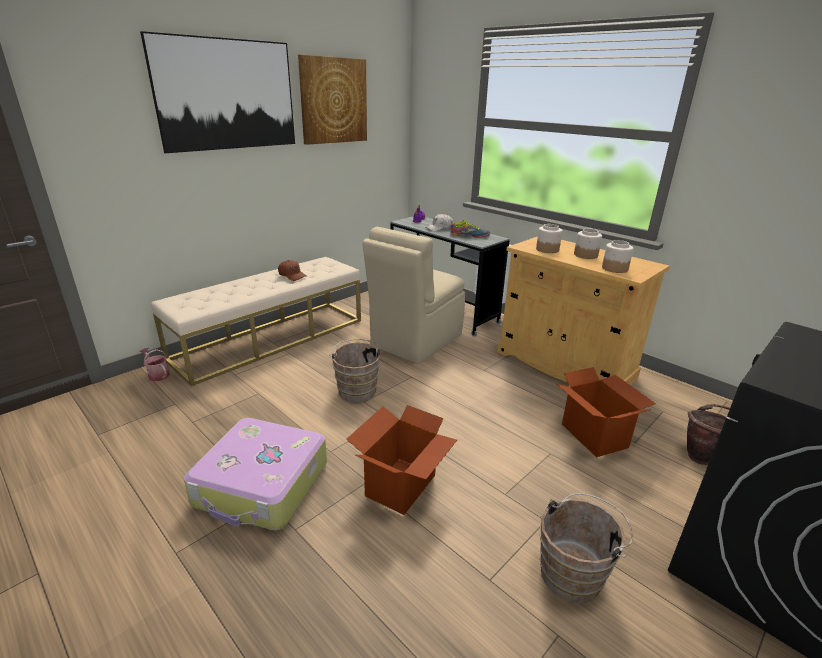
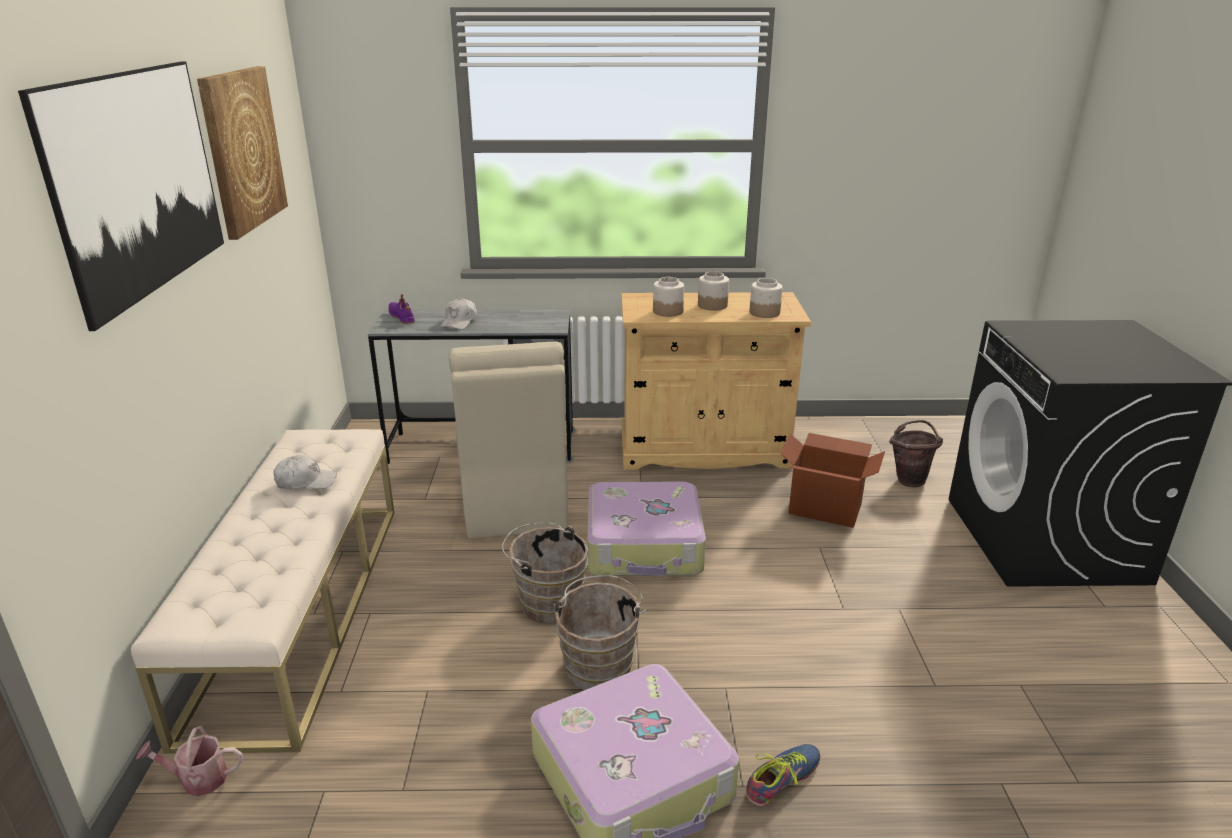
camera: 45 degrees left, 0 degrees up
(292, 275) = (305, 481): brown cap -> white cap
(402, 485) = (760, 666): cardboard box -> none
(445, 392) = (645, 545): none -> suitcase
(469, 235) = (519, 320): shoe -> shoe (782, 779)
(574, 573) = (968, 633): brown bucket -> brown bucket (600, 664)

